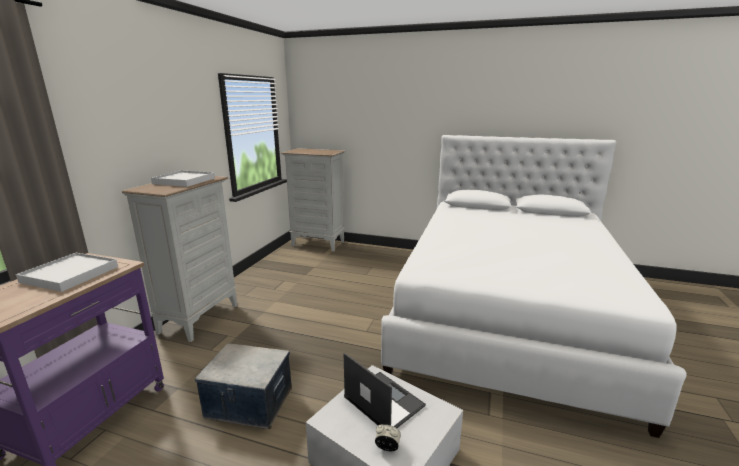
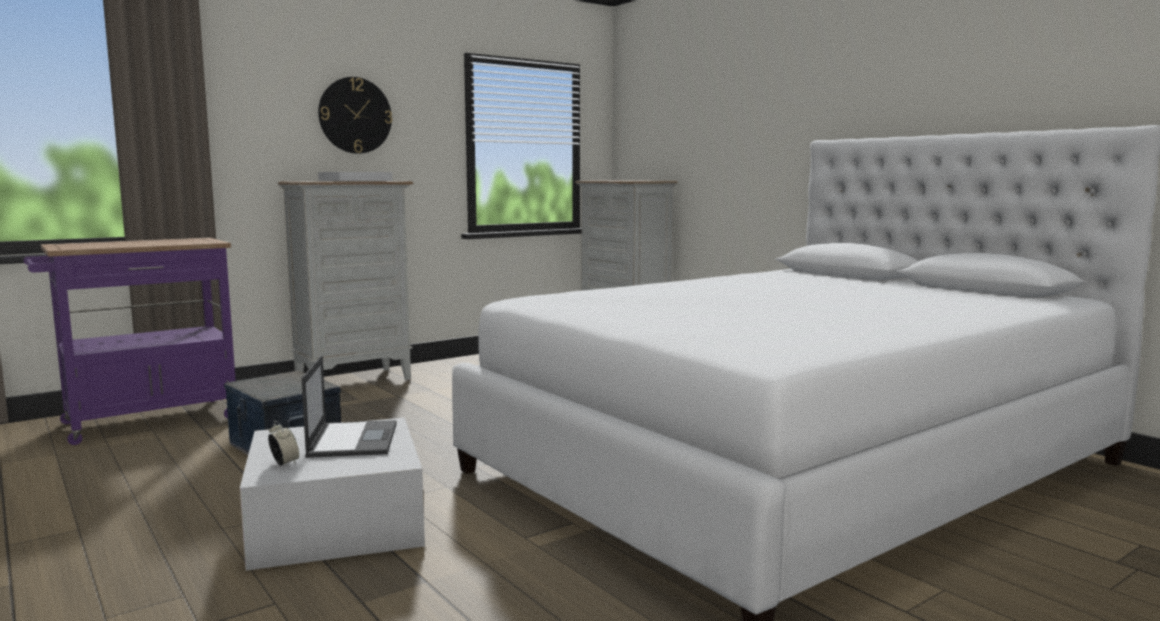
camera: 35 degrees right, 10 degrees down
(70, 274) = (163, 242): white tray -> none
(162, 127) = (355, 115): none -> wall clock

